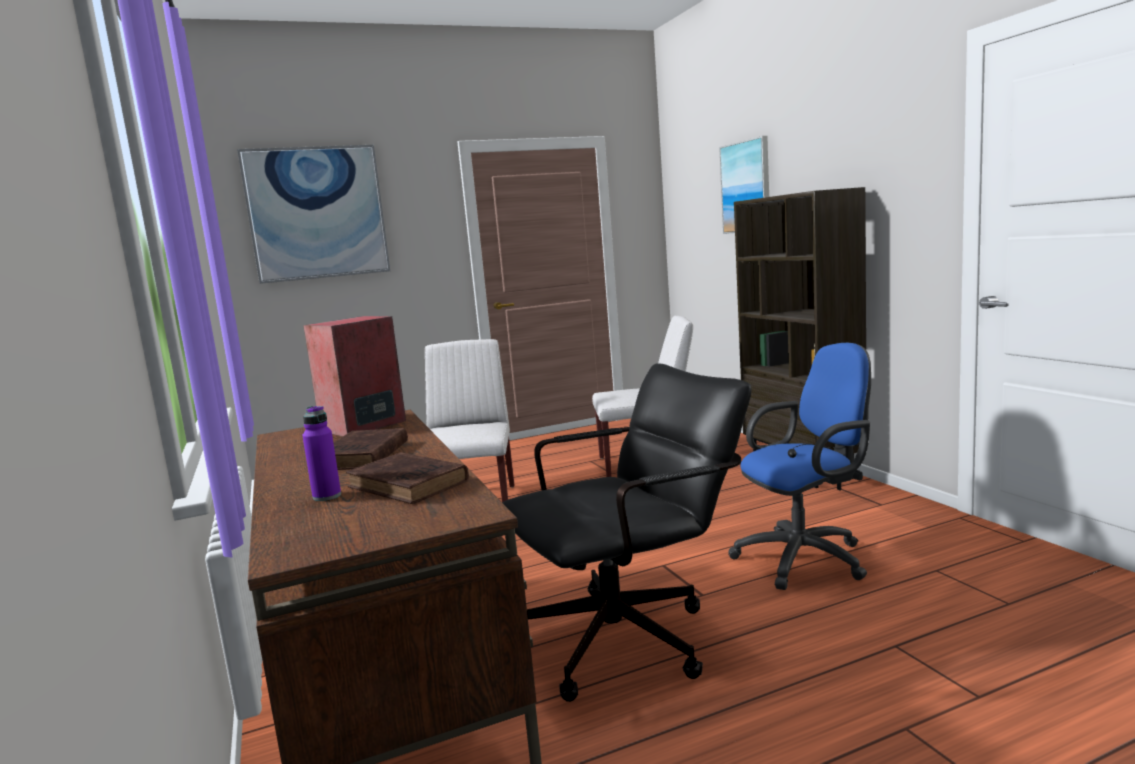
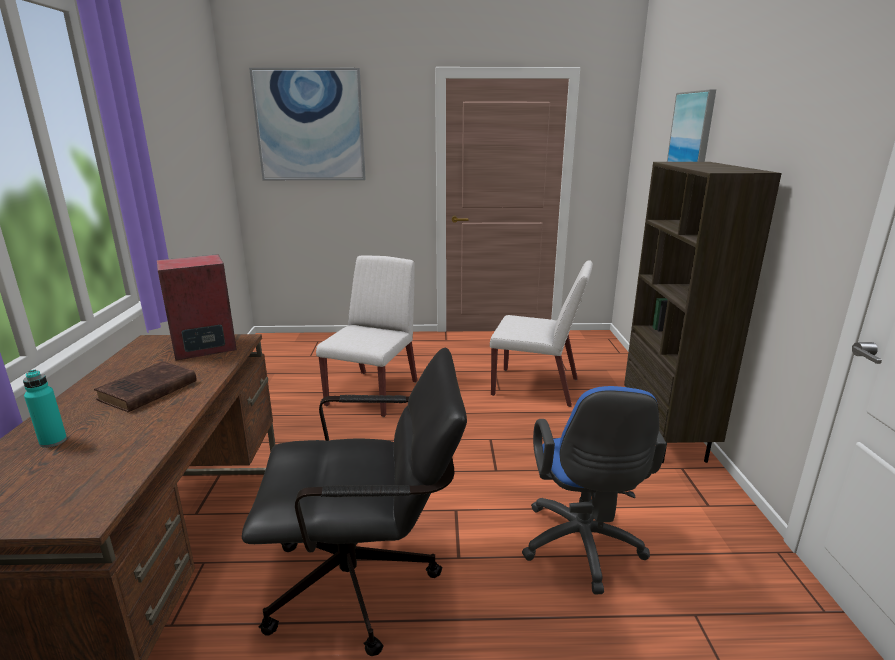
camera: 20 degrees right, 10 degrees up
(327, 496) = (53, 441): purple bottle -> turquoise bottle
(410, 485) = (113, 448): brown book -> none
(807, 558) = (582, 549): blue office chair -> blue office chair turned 90 degrees clockwise

